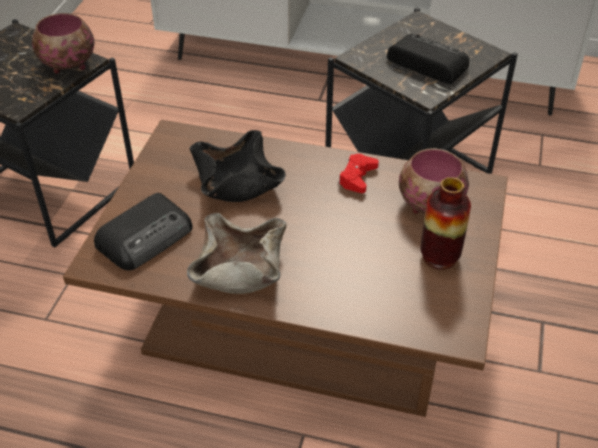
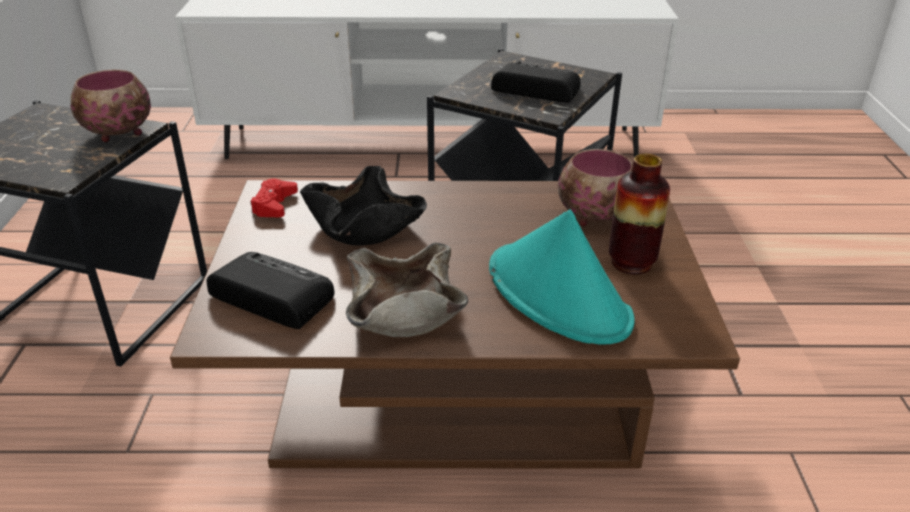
camera: 15 degrees left, 10 degrees down
(146, 236) = (270, 296): radio -> radio turned 90 degrees counterclockwise
(357, 177) = (502, 203): red game controller -> red game controller (274, 205)
(365, 277) = (559, 295): none -> turquoise hat

